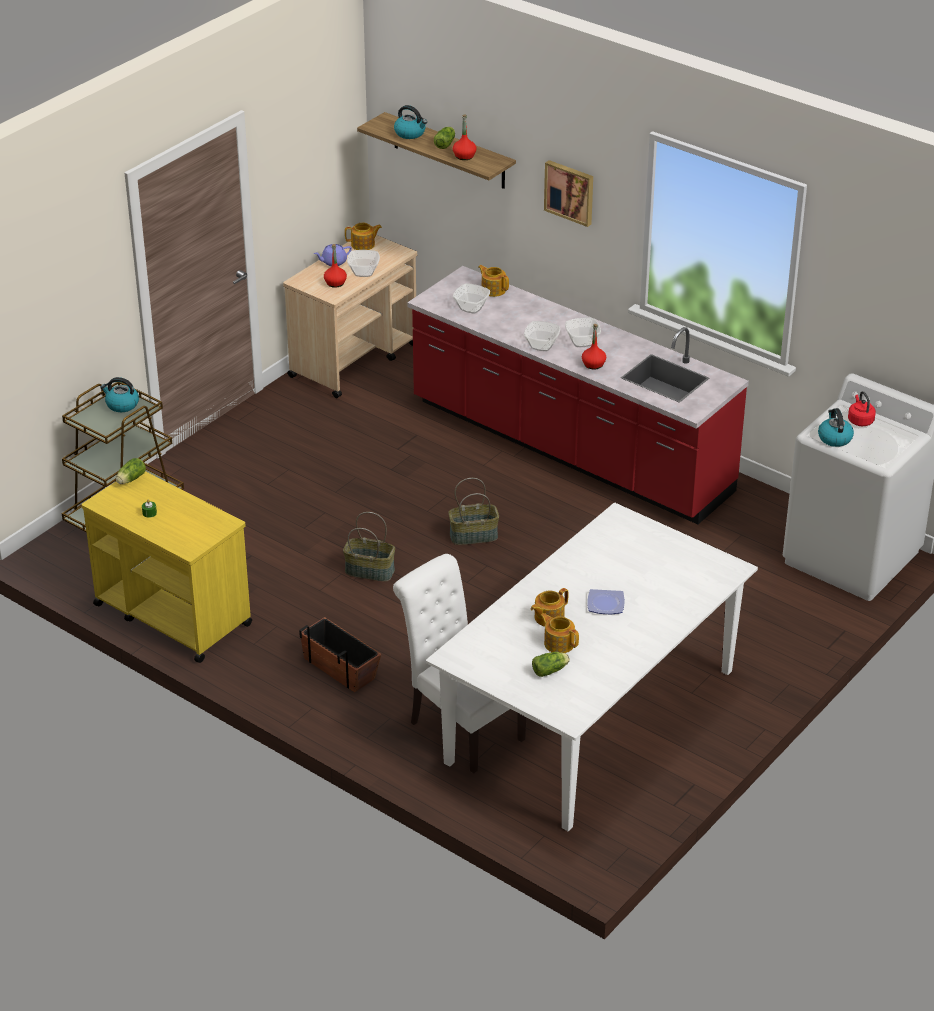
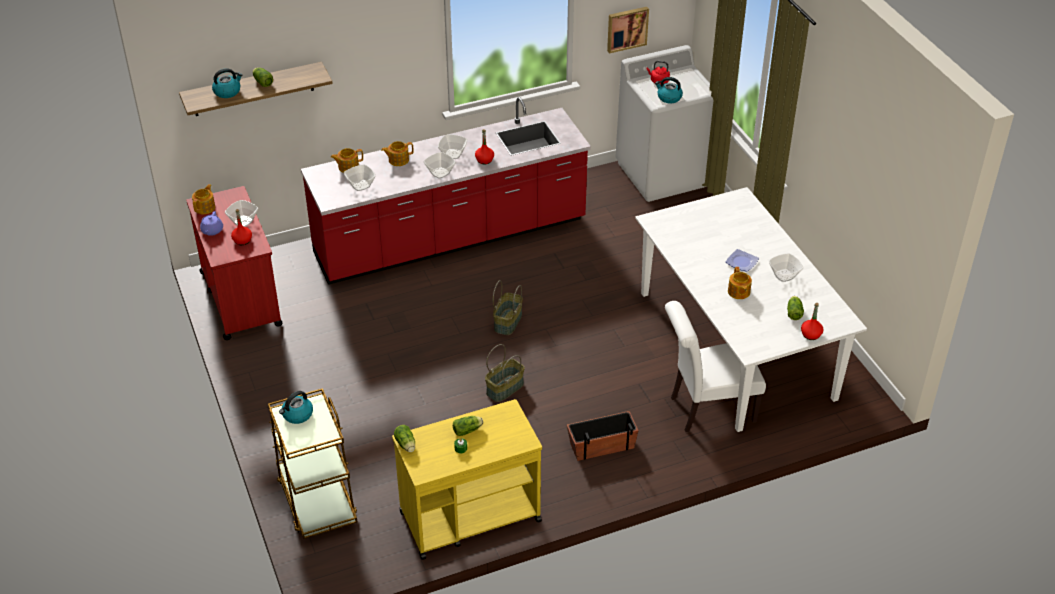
camera: 60 degrees left, 5 degrees up
(178, 508) = (468, 430): none -> lettuce
(354, 360) = (240, 298): beige cart -> red cart
(464, 156) = (290, 80): red bottle -> red bottle (811, 334)
(559, 643) = (768, 298): teapot -> teapot (398, 160)
(570, 192) = (376, 59): picture -> picture (627, 28)
(613, 643) = (784, 275): none -> bowl

